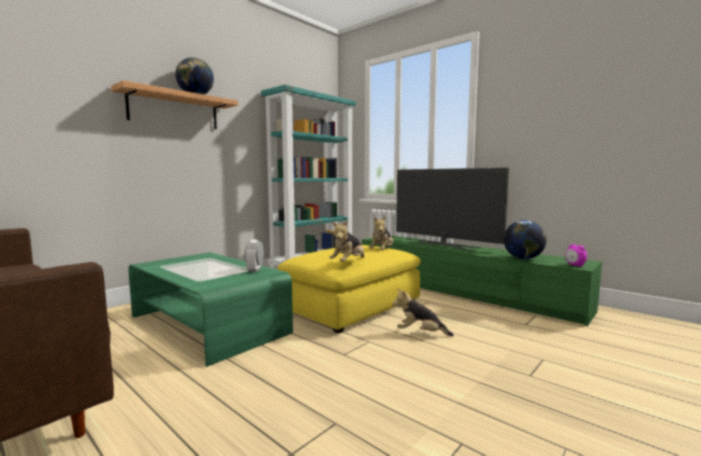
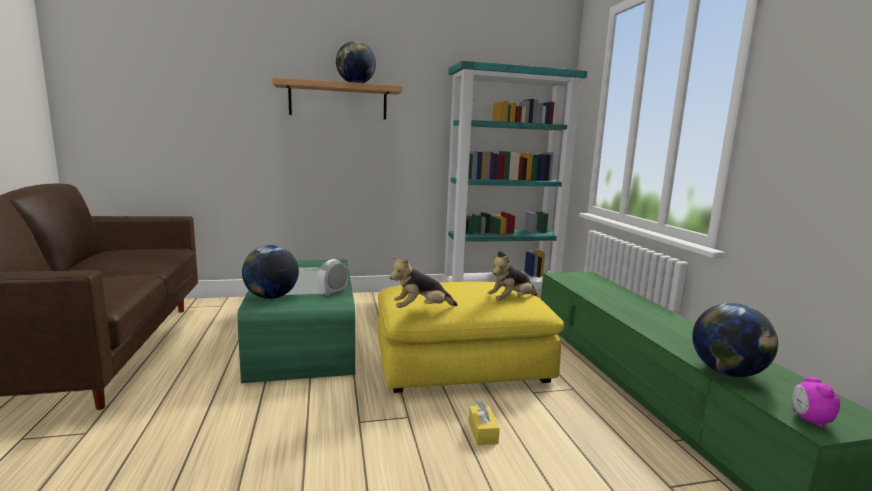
camera: 35 degrees right, 5 degrees up
(209, 281) = (271, 297): none -> globe
(420, 333) = (482, 432): plush toy -> yellow tissue box
(444, 245) = (642, 309): television -> none

